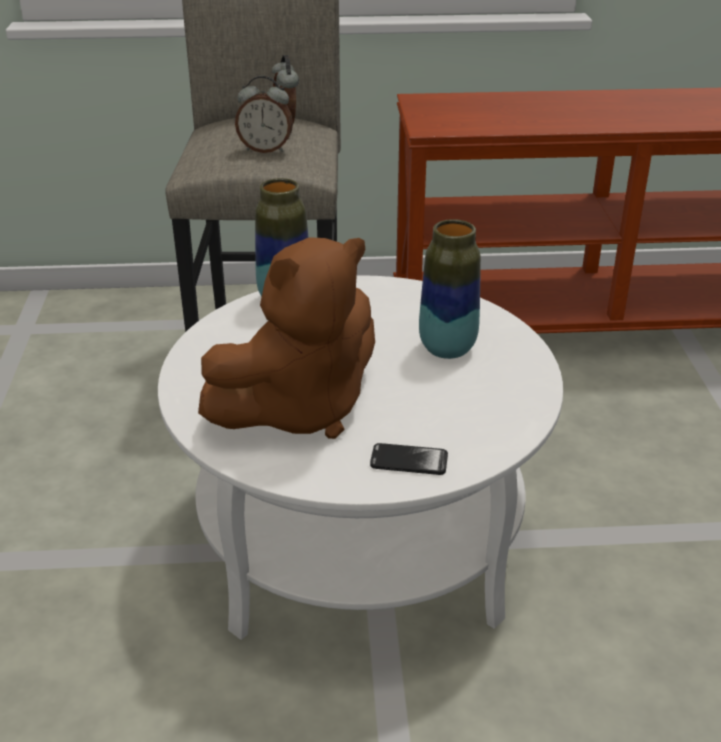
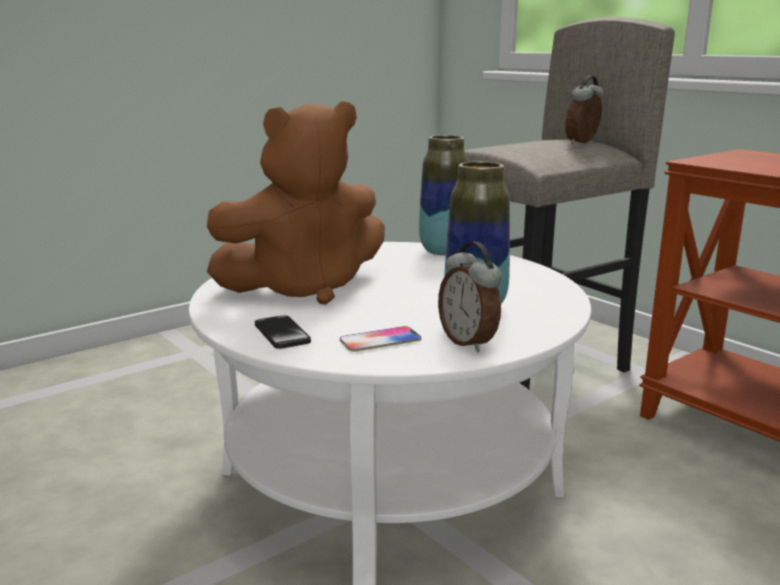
camera: 55 degrees right, 15 degrees down
(266, 149) = (531, 146): alarm clock -> alarm clock (469, 342)
(299, 409) = (304, 288): brown plush toy -> brown plush toy turned 45 degrees counterclockwise
(473, 419) = (380, 340): none -> phone

